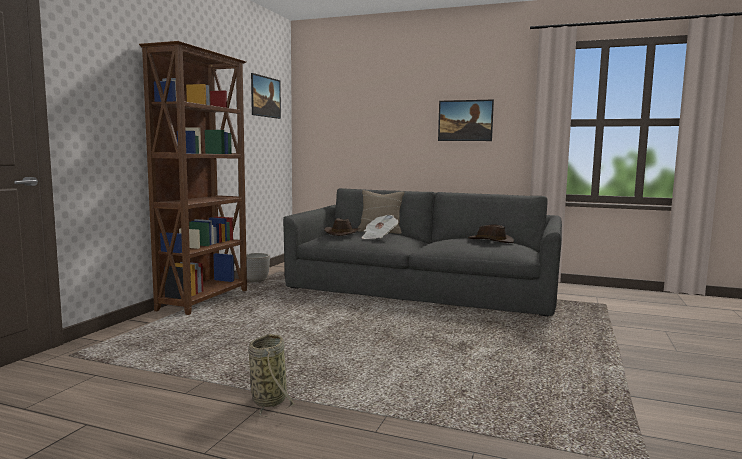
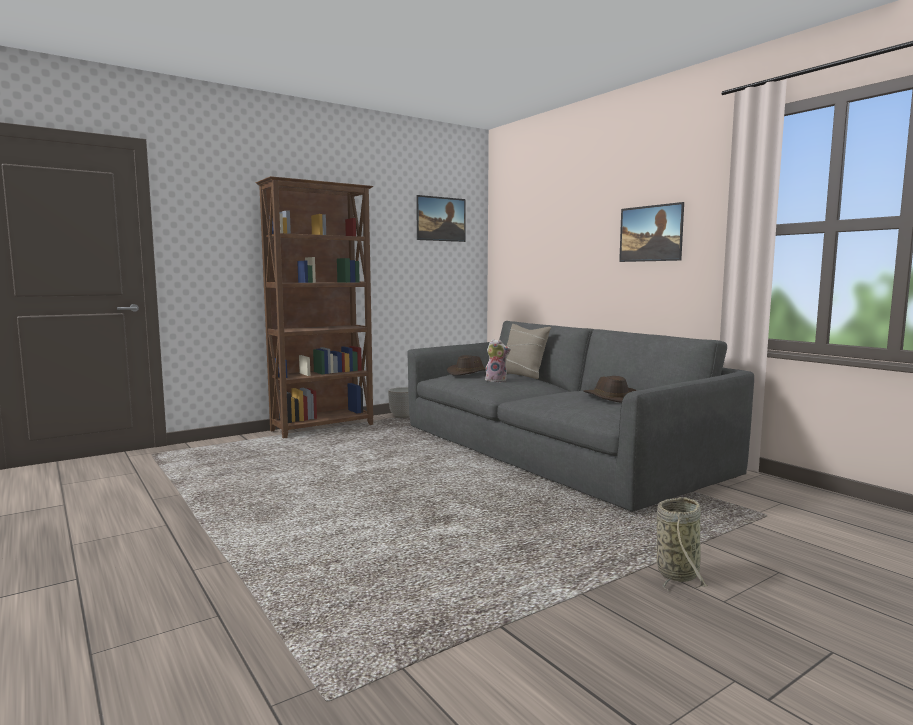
camera: 35 degrees right, 0 degrees up
(269, 399) = (187, 520): basket -> basket (678, 572)
(378, 237) = (496, 380): newspaper -> plush toy

